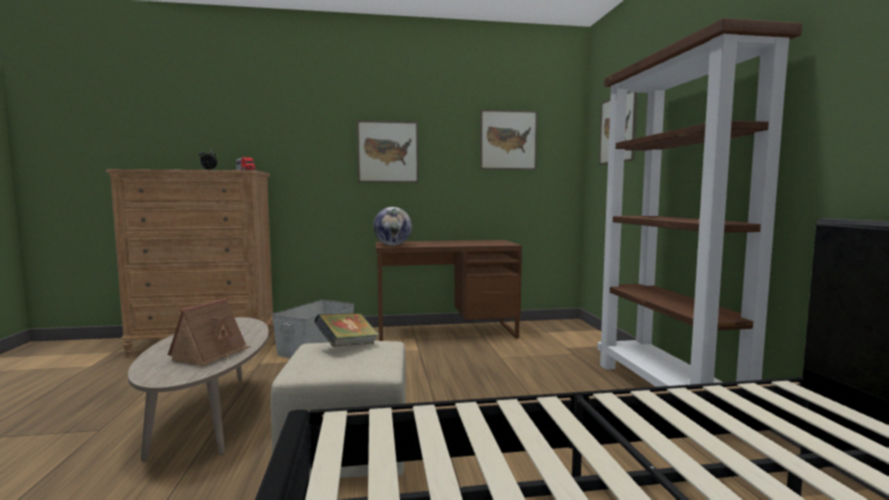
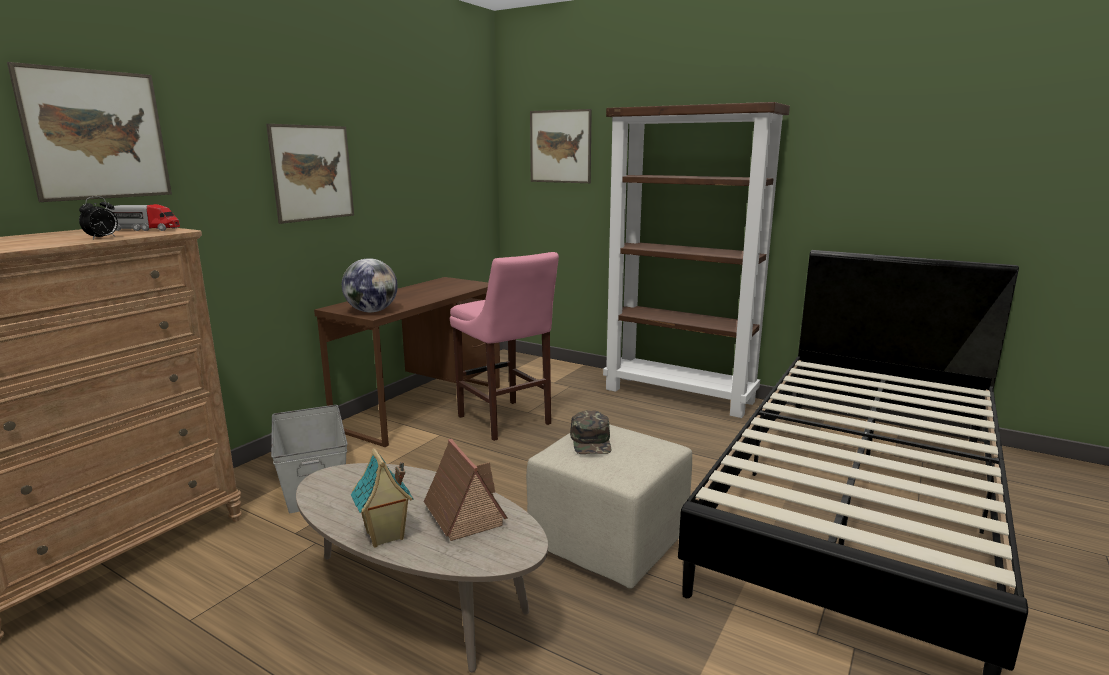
camera: 50 degrees left, 10 degrees up
(169, 347) = (385, 536): none -> toy house
(347, 346) = (591, 441): book -> green cap
(472, 357) = (506, 421): none -> pink stool
(508, 140) = (437, 150): picture -> picture (97, 135)

